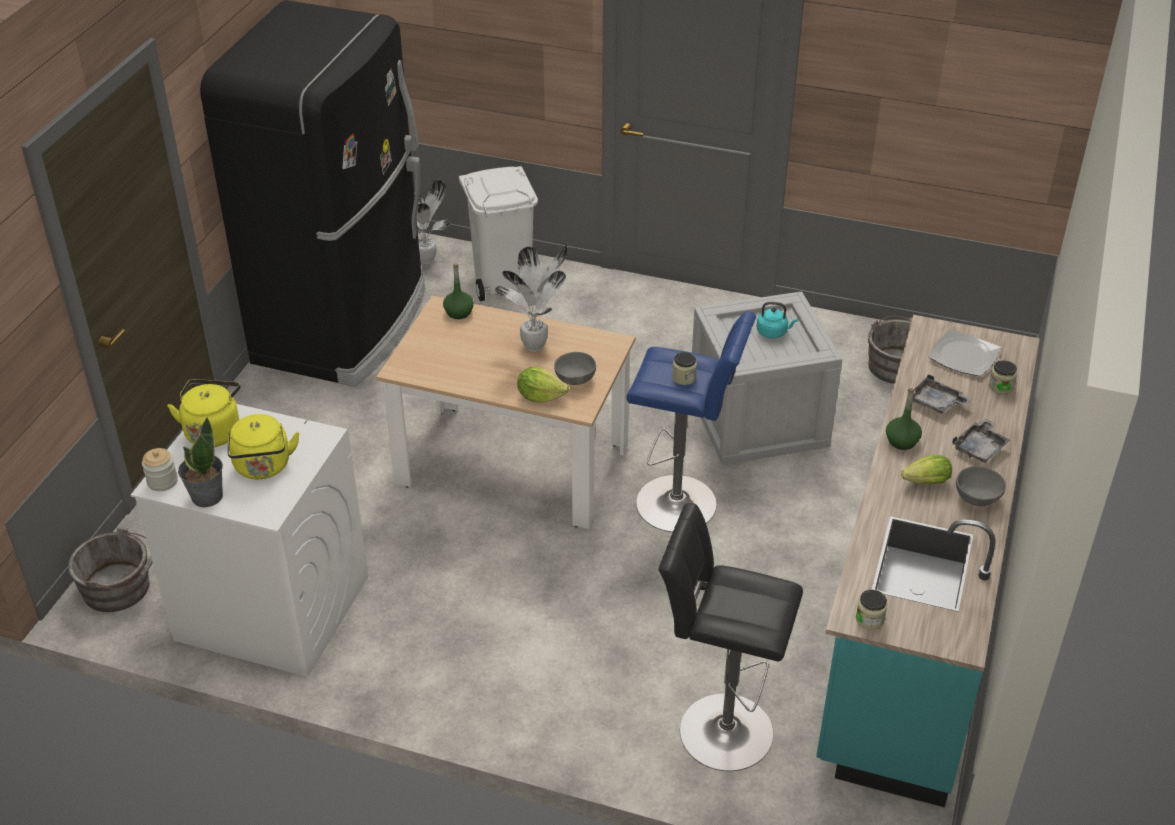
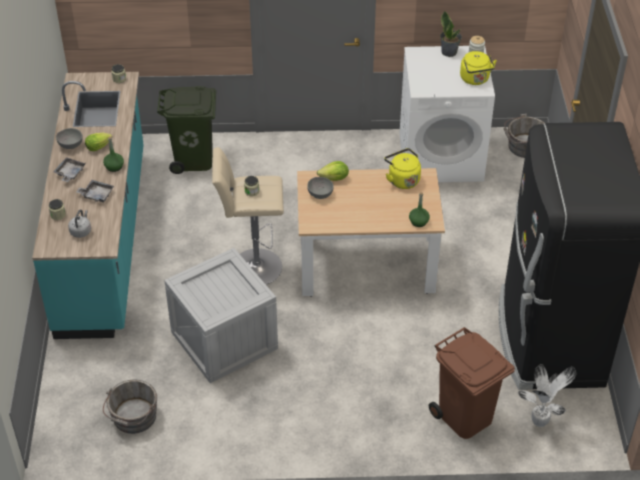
camera: 160 degrees right, 5 degrees up
(263, 468) = (435, 69): yellow kettle -> yellow kettle (402, 179)
(504, 281) = (464, 417): white trash can -> brown trash can
(536, 346) = (356, 210): potted plant -> none
(682, 504) = (252, 267): blue stool -> beige stool
(718, 730) = (194, 160): black stool -> green trash can
(773, 332) = (216, 295): turquoise kettle -> none
(964, 356) = (81, 231): plate -> grey kettle

